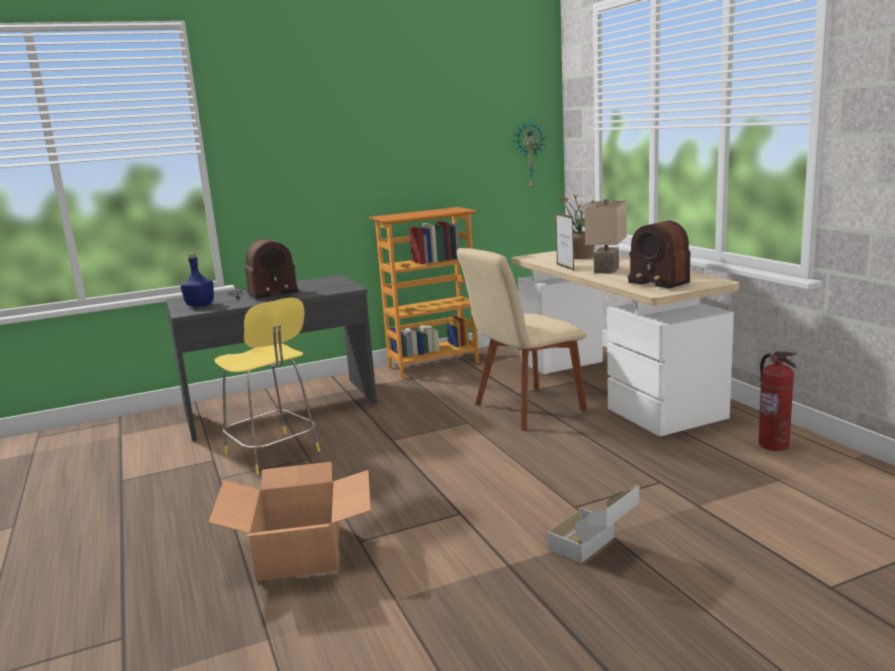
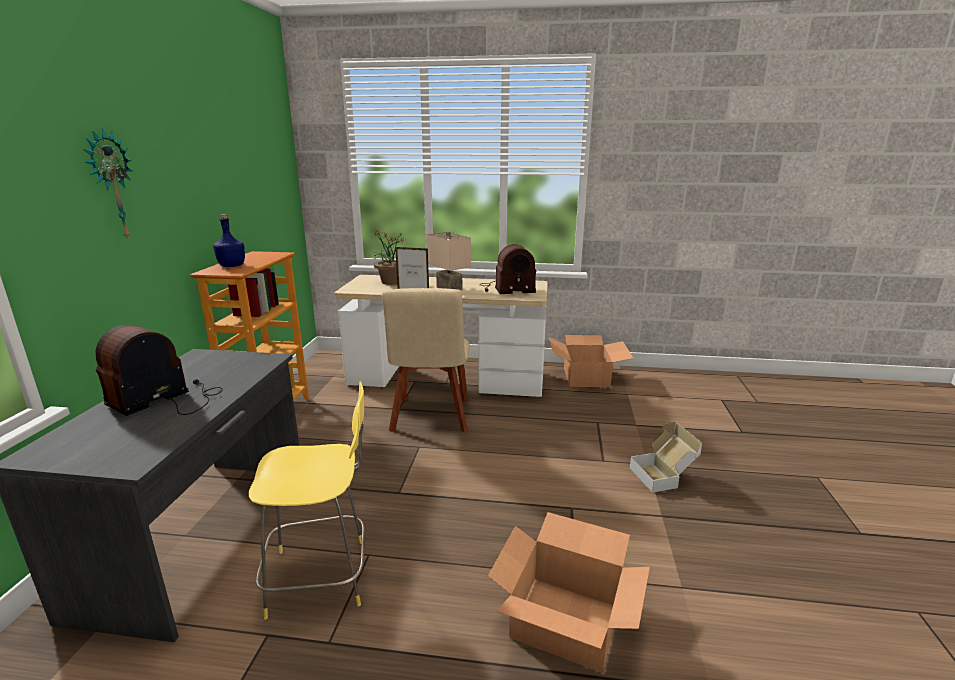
camera: 60 degrees left, 5 degrees up
(199, 305) = (115, 447): blue bottle -> blue bottle (231, 266)
(262, 293) = (167, 399): radio -> radio turned 150 degrees counterclockwise
(528, 155) = (284, 195): wall clock -> wall clock (111, 186)
(774, 445) = (586, 377): fire extinguisher -> cardboard box

